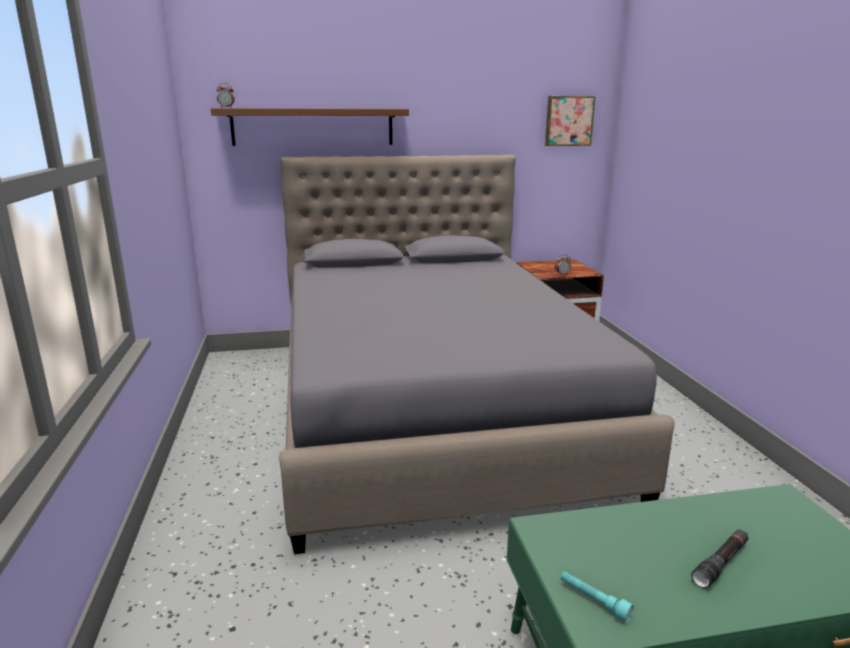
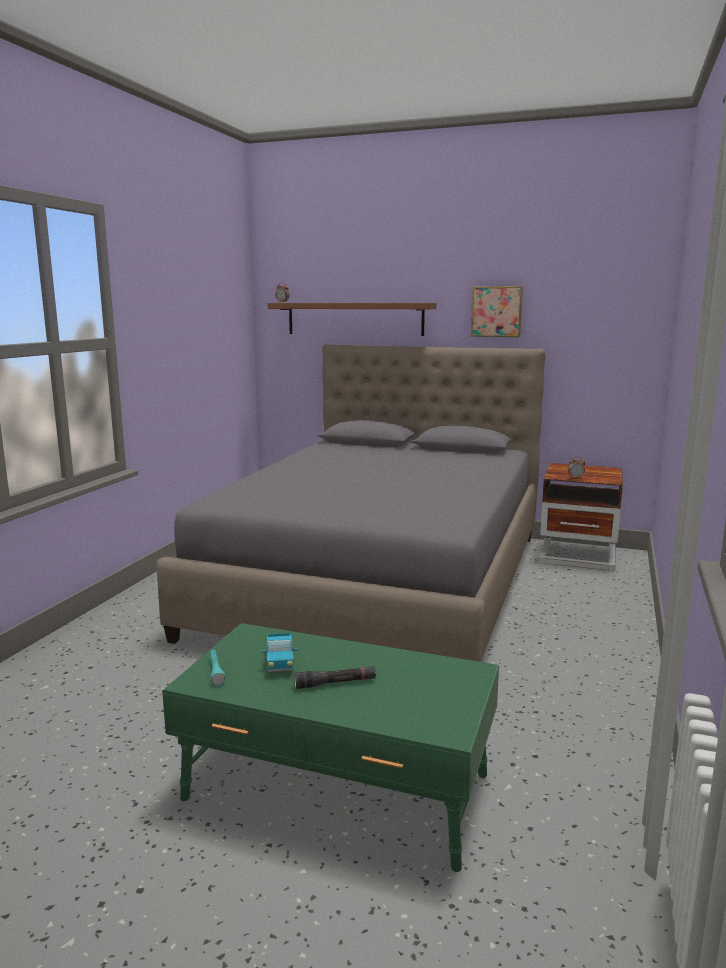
camera: 30 degrees right, 5 degrees down
(568, 121) = (614, 315): picture -> picture (496, 311)
(631, 557) = (280, 662): none -> toy truck

